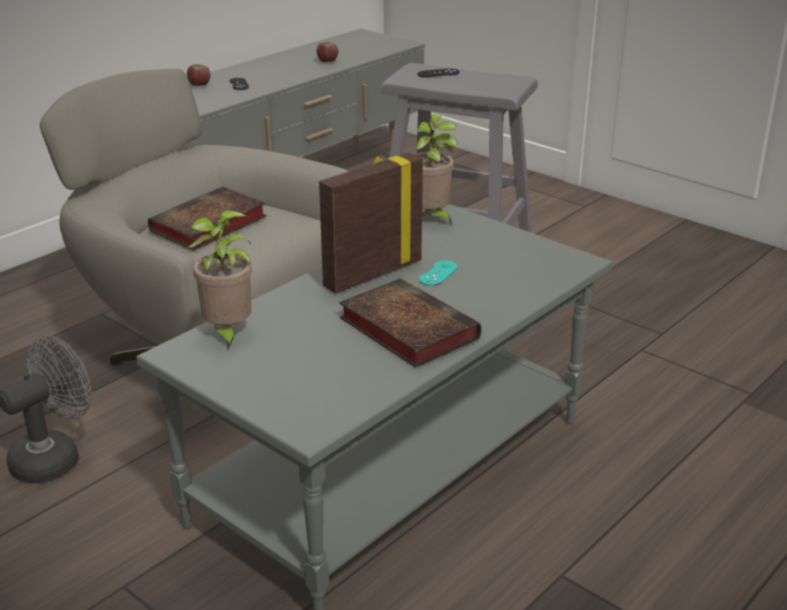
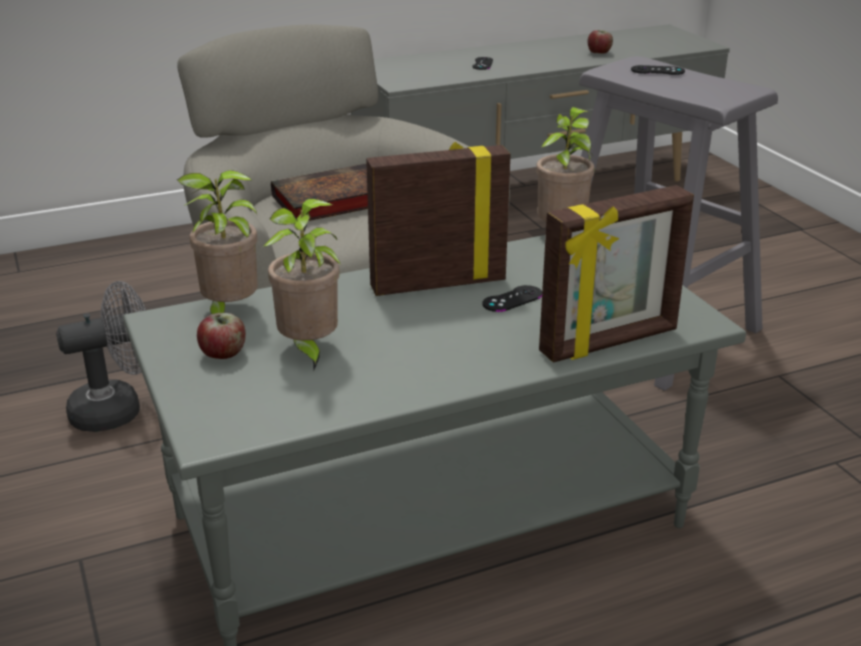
camera: 25 degrees right, 0 degrees up
(199, 85) = (441, 59): apple -> apple (223, 354)
(322, 347) = (308, 350): none -> potted plant
(405, 328) = (417, 351): book -> none
(438, 273) = (512, 299): turquoise game controller -> black game controller
(533, 290) = (610, 343): none -> picture frame

